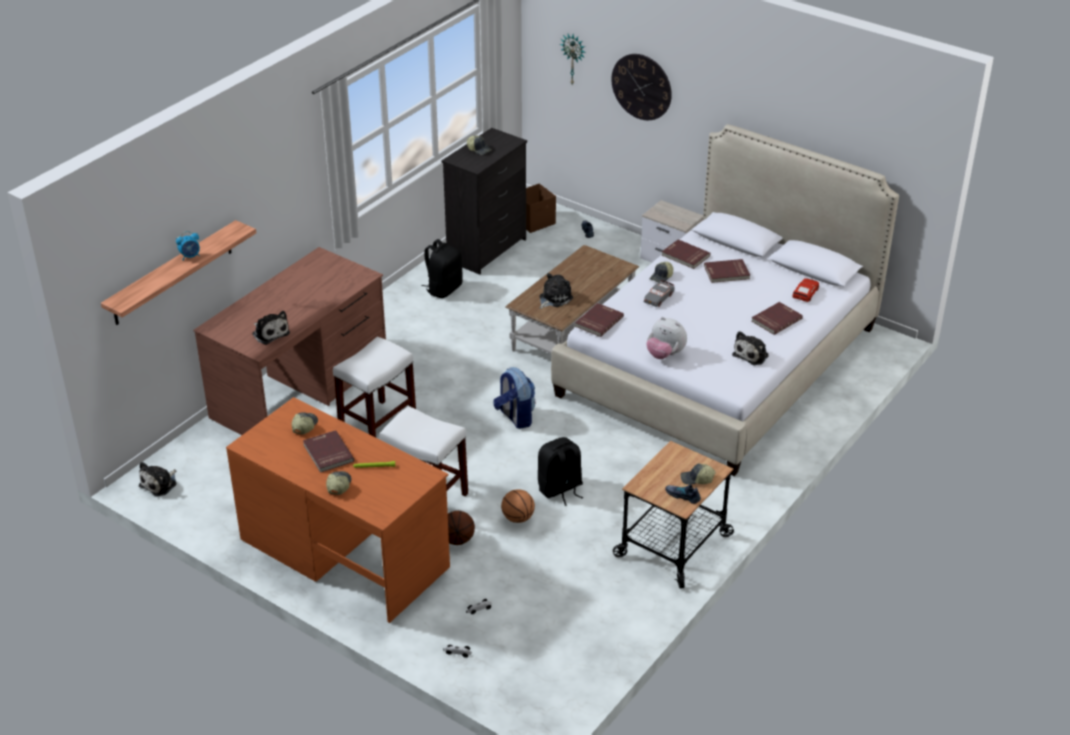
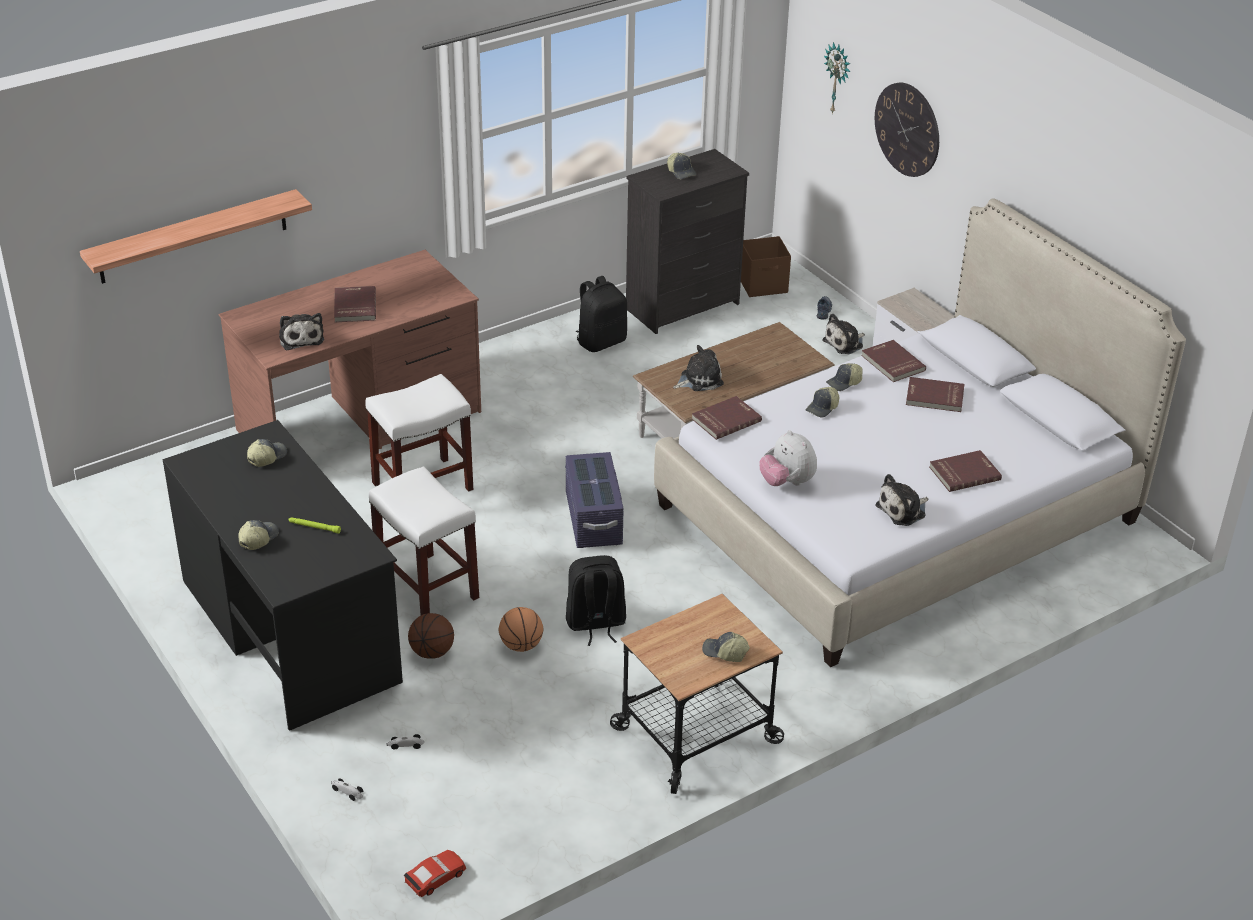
camera: 20 degrees right, 0 degrees up
(160, 484) = (135, 492): plush toy -> plush toy (845, 343)
(190, 256) = (215, 220): alarm clock -> none
(327, 453) = (271, 497): red book -> red book (354, 306)
(344, 552) = (290, 629): orange desk -> black desk
(515, 417) = (594, 519): backpack -> purple storage box
(658, 298) = (823, 408): grey toy car -> cap
(683, 496) = (693, 669): shoe -> none
(805, 293) = (1026, 448): red toy car -> red toy car (435, 878)

